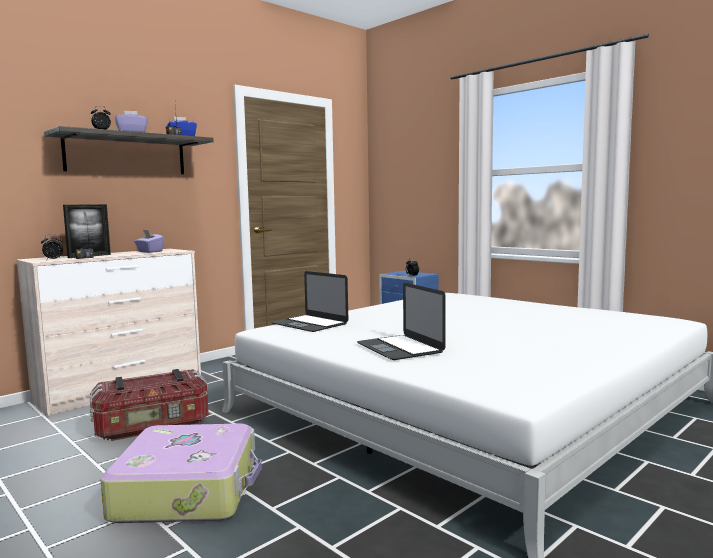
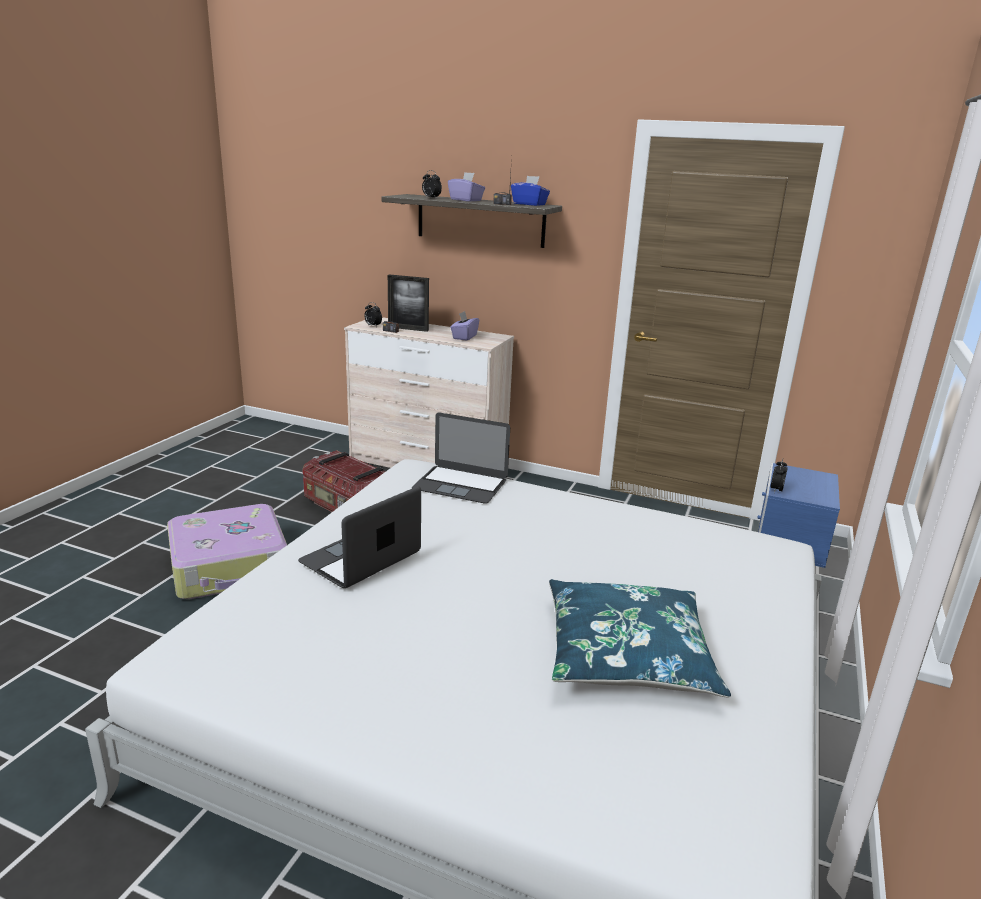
camera: 65 degrees right, 15 degrees up
(310, 323) = (460, 484): laptop -> laptop turned 90 degrees counterclockwise
(535, 317) = (627, 653): none -> blue pillow

